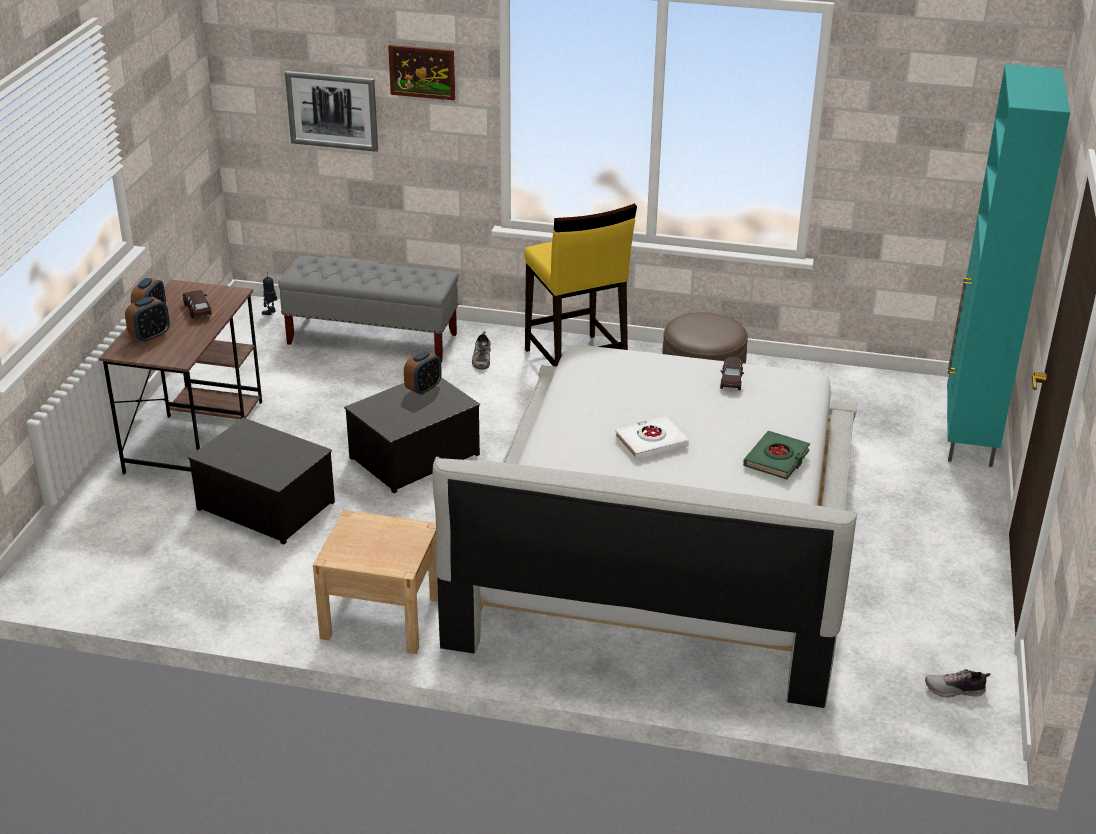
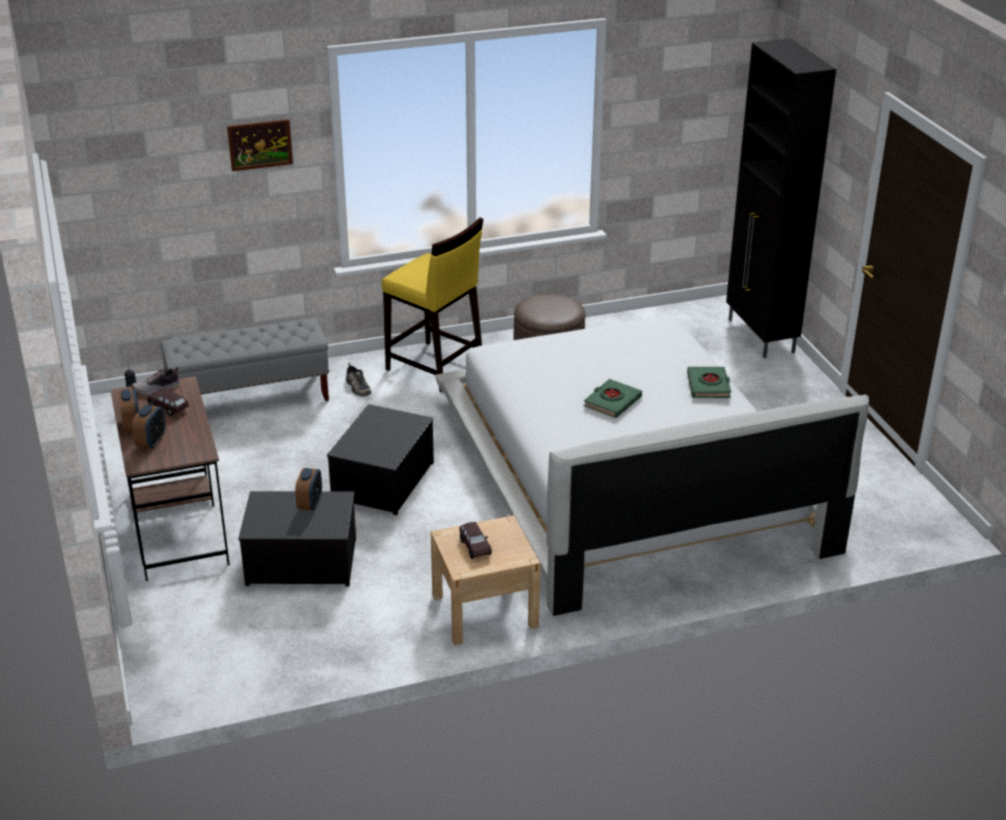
camera: 30 degrees left, 0 degrees up
(332, 110) = (174, 198): picture -> none
(423, 388) = (376, 420): alarm clock -> alarm clock (310, 504)
(651, 442) = (612, 402): white book -> green book
(731, 381) = (620, 339): brown toy car -> brown toy car (475, 547)
(955, 690) = (908, 511): shoe -> shoe (157, 389)
(968, 437) = (760, 336): turquoise cabinet -> black cabinet

